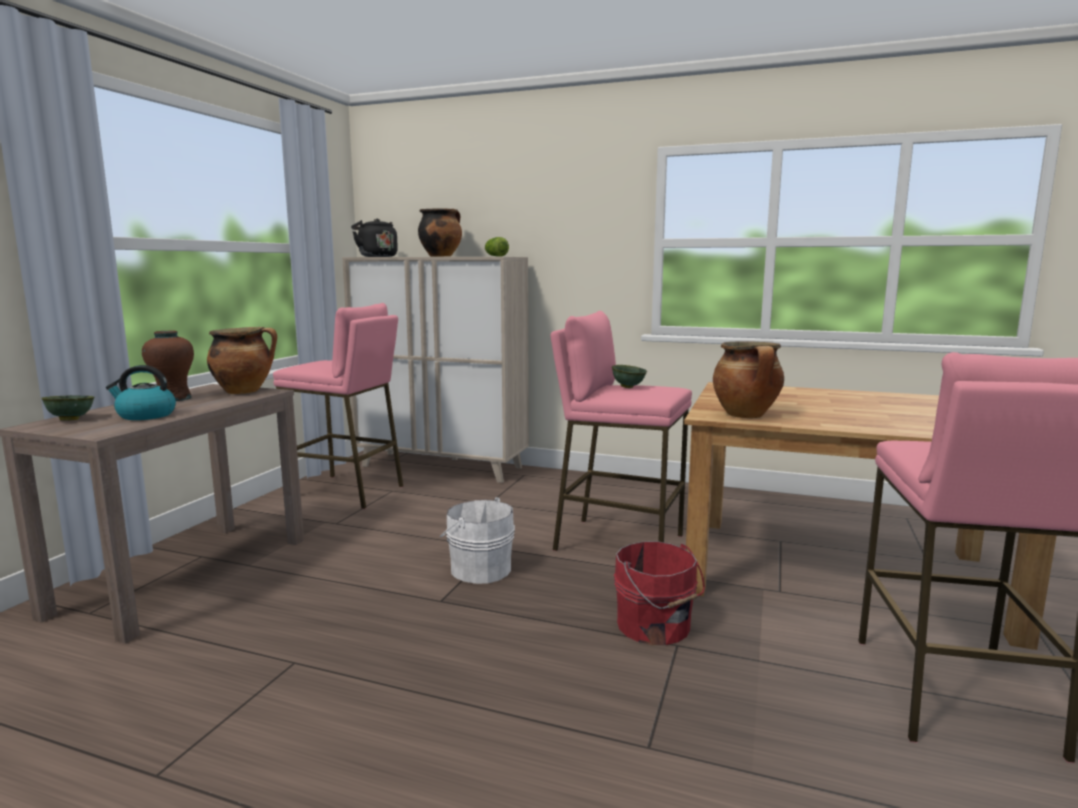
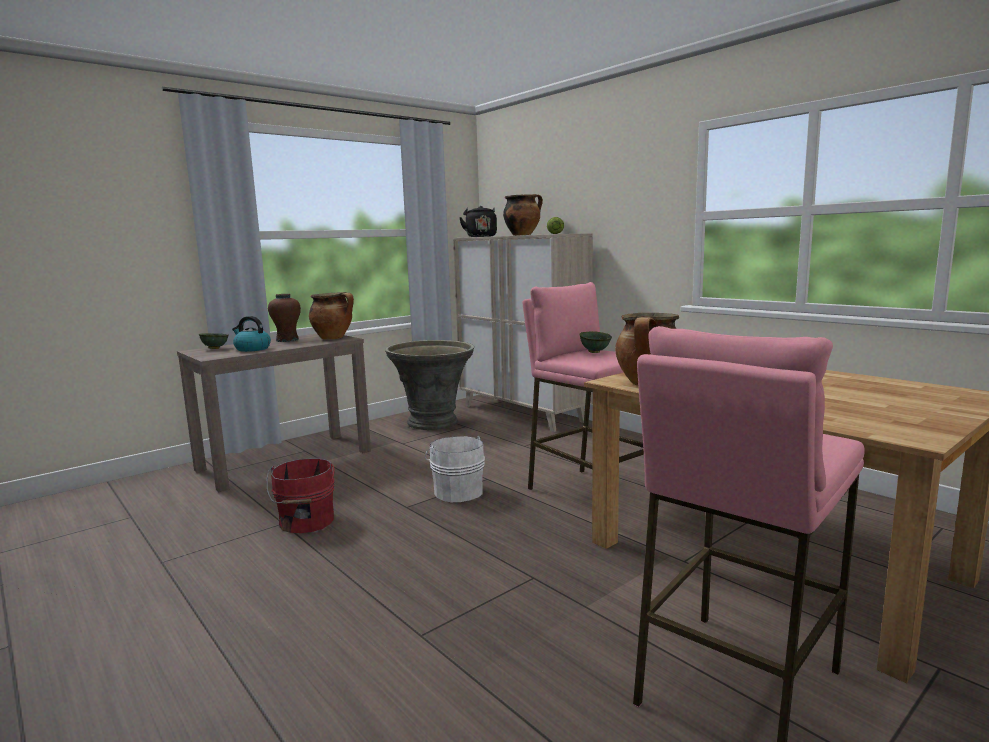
camera: 30 degrees right, 0 degrees up
(346, 492) = (433, 423): pink stool -> grey planter
(655, 627) = (533, 561): red bucket -> red bucket (306, 522)

